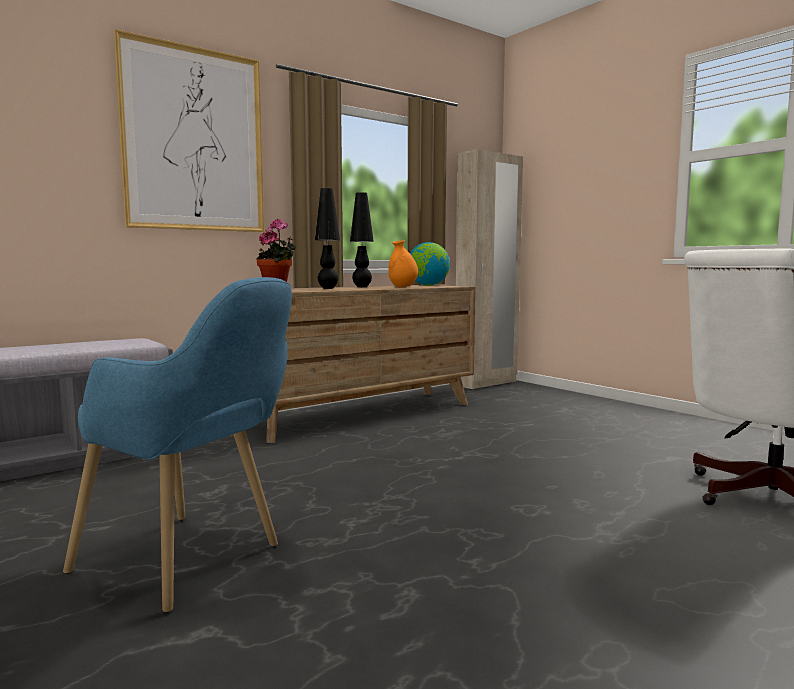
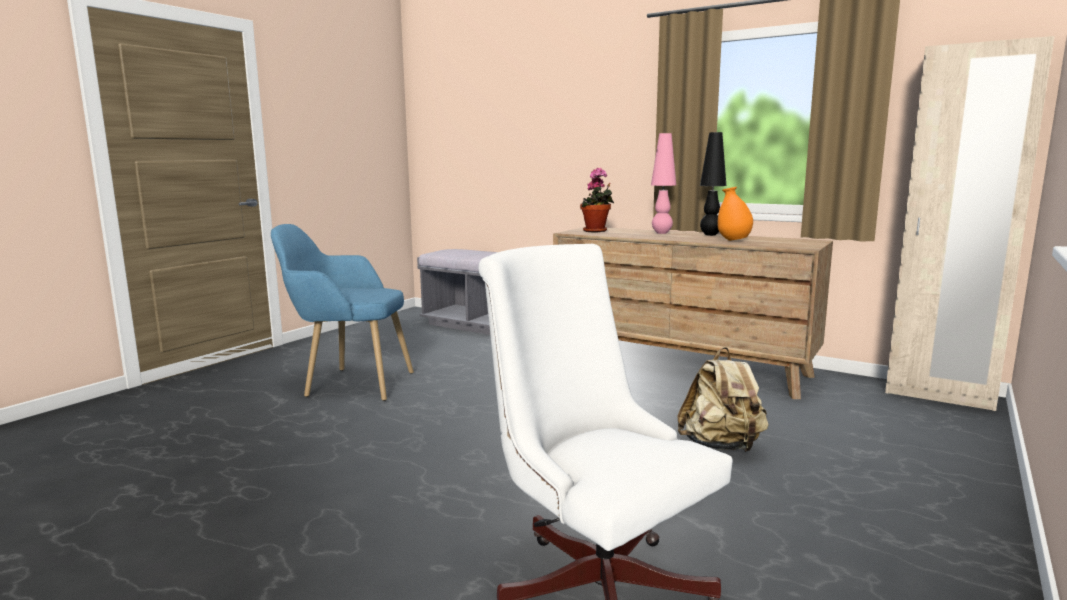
camera: 70 degrees right, 5 degrees up
(194, 140) = (587, 99): picture -> none
(195, 565) = (347, 383): blue armchair -> blue armchair turned 90 degrees clockwise
(328, 288) = (661, 233): black table lamp -> pink table lamp
(428, 285) = (802, 241): globe -> none
(542, 434) = (721, 446): none -> beige backpack

